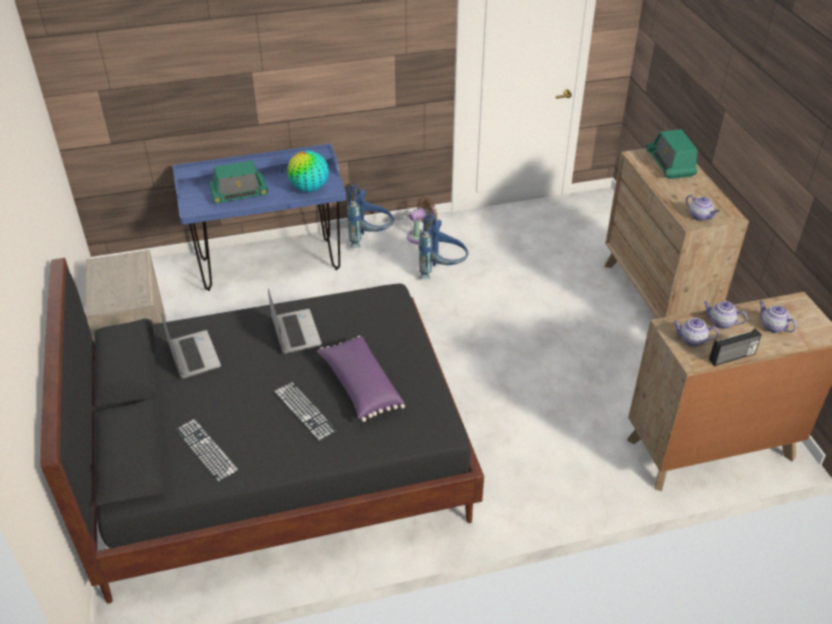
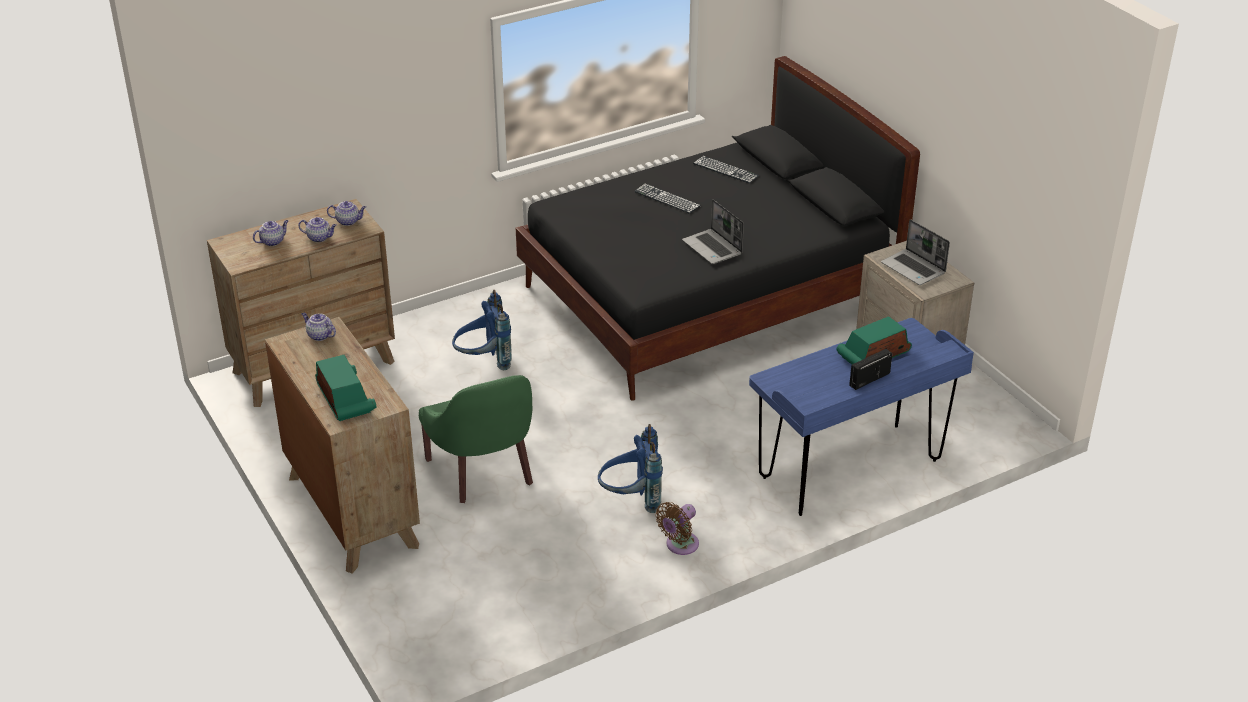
camera: 165 degrees right, 5 degrees down
(193, 355) = (788, 219): laptop -> laptop (914, 268)
(309, 188) = (796, 374): globe -> none
(360, 386) = (631, 220): purple pillow -> none
(369, 238) = (746, 529): blue backpack -> blue backpack (483, 362)
(549, 311) = (484, 471): none -> green armchair
(732, 357) = (315, 214): radio -> radio (869, 379)
(772, 326) = (273, 241): teapot -> teapot turned 75 degrees counterclockwise

